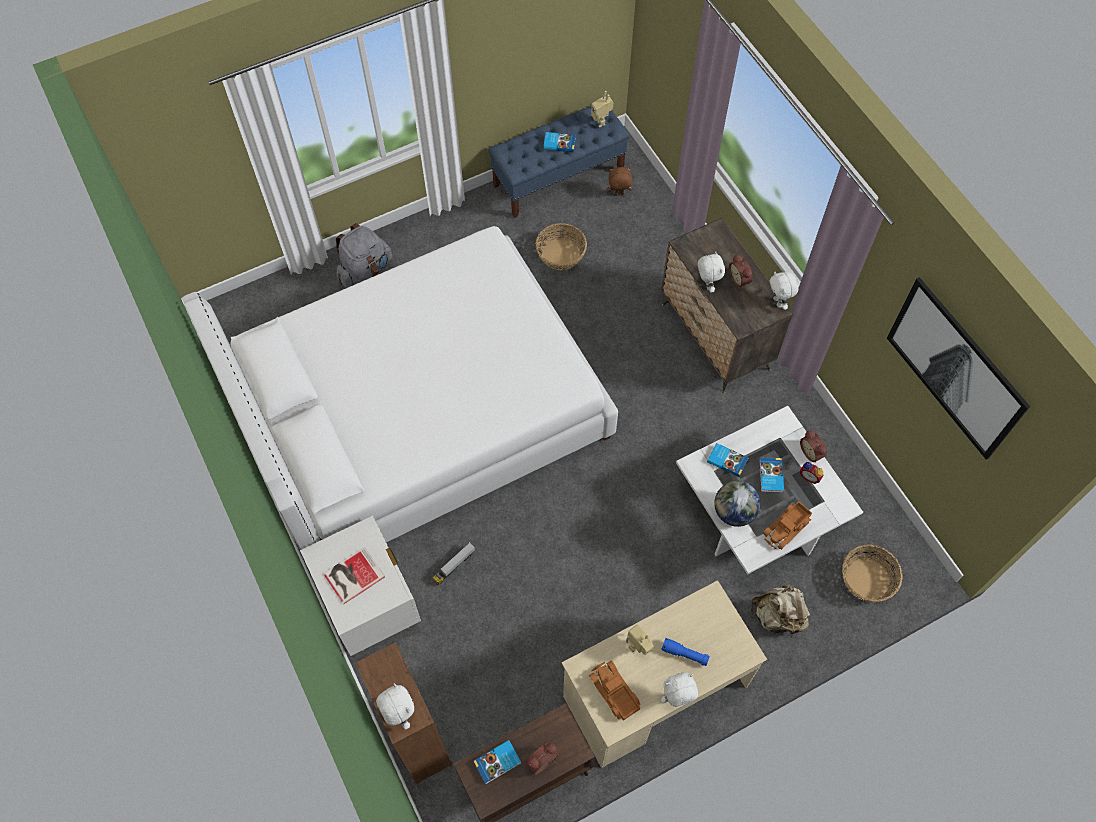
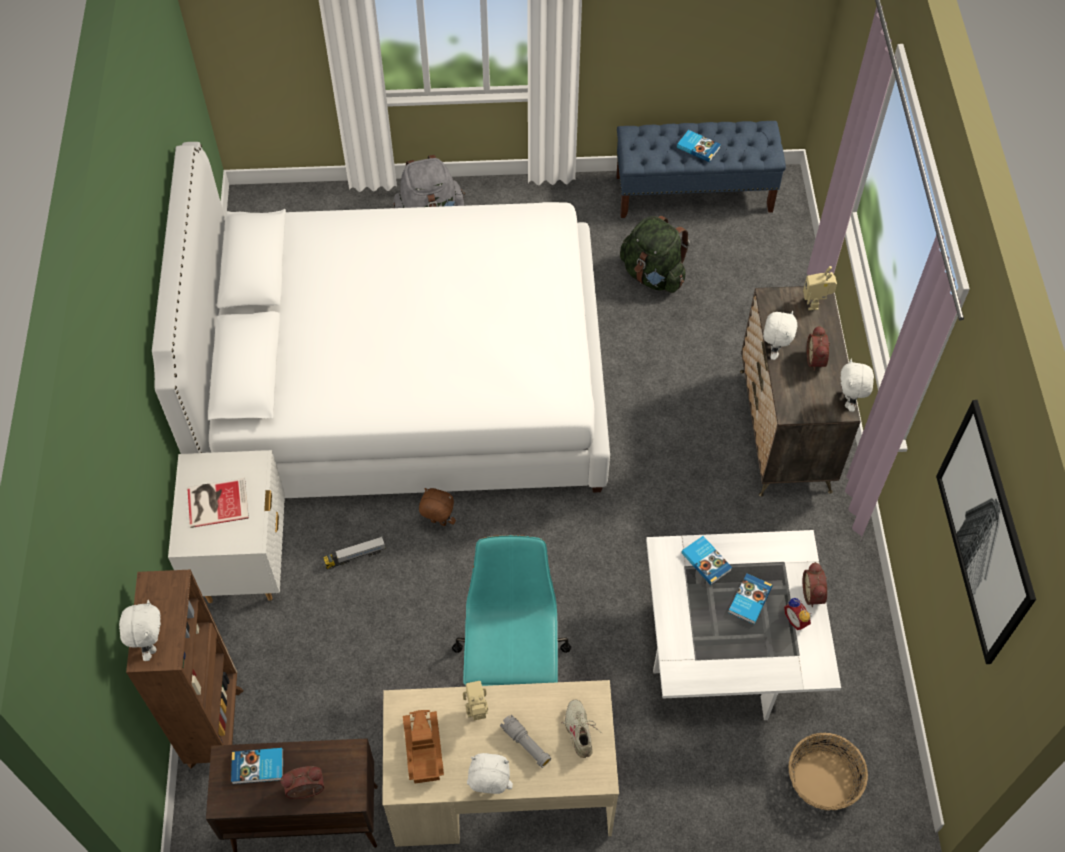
camera: 25 degrees right, 5 degrees down
(561, 254) = (652, 275): basket -> green backpack
(601, 121) = (759, 140): toy robot -> toy robot (815, 303)
(614, 596) = (512, 666): none -> turquoise office chair
(618, 195) = (753, 235): brown plush toy -> brown plush toy (438, 523)
(684, 654) = (526, 744): blue flashlight -> grey flashlight
(717, 627) = (580, 731): none -> beige shoe
(734, 512) = (683, 622): globe -> none
(778, 616) = (691, 773): beige backpack -> none
(787, 528) = (737, 666): toy truck -> none

